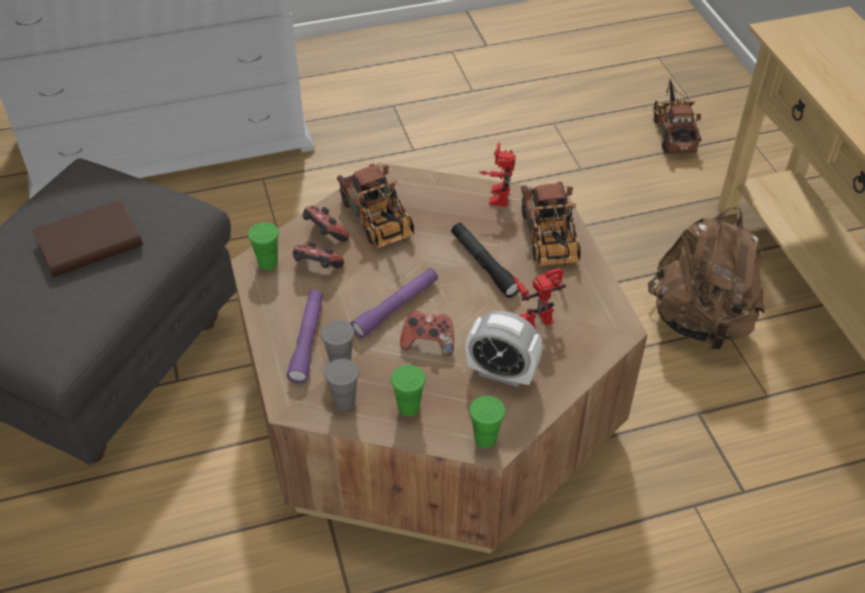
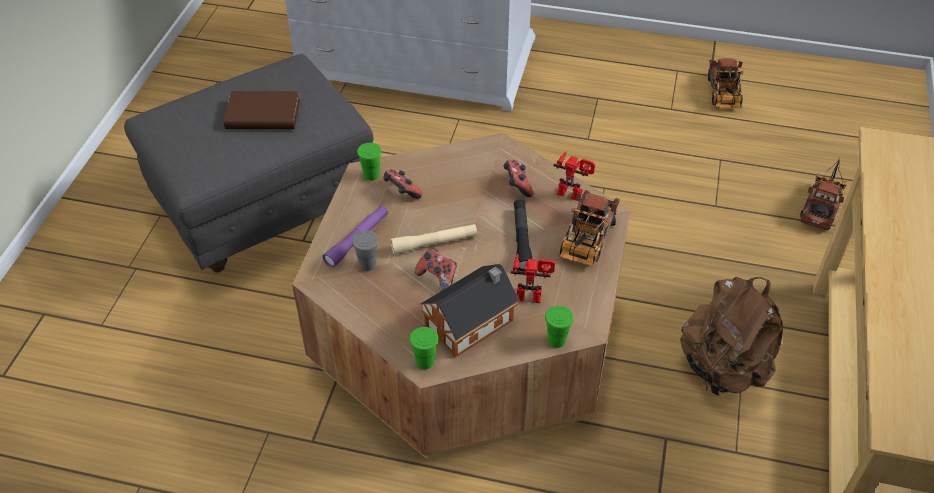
camera: 30 degrees right, 0 degrees up
(325, 234) = (425, 170): game controller -> game controller (517, 186)
(344, 401) = (350, 292): grey cup -> none
(379, 223) = (469, 178): toy truck -> toy truck (723, 95)
(396, 308) = (434, 243): purple flashlight -> beige flashlight
(408, 407) = (389, 316): green cup -> green cup (556, 340)
(496, 195) = (572, 191): toy robot -> toy robot turned 75 degrees clockwise
(501, 373) = (472, 322): alarm clock -> toy house

